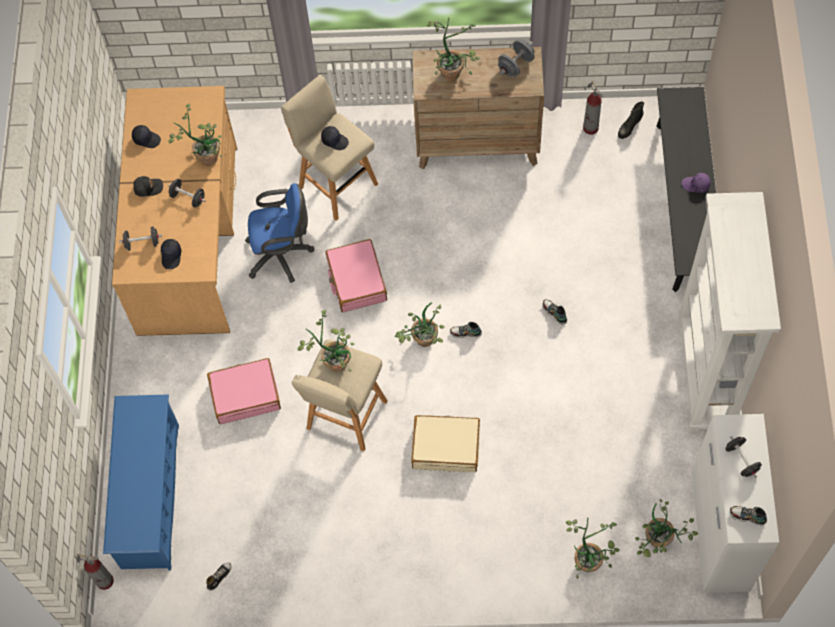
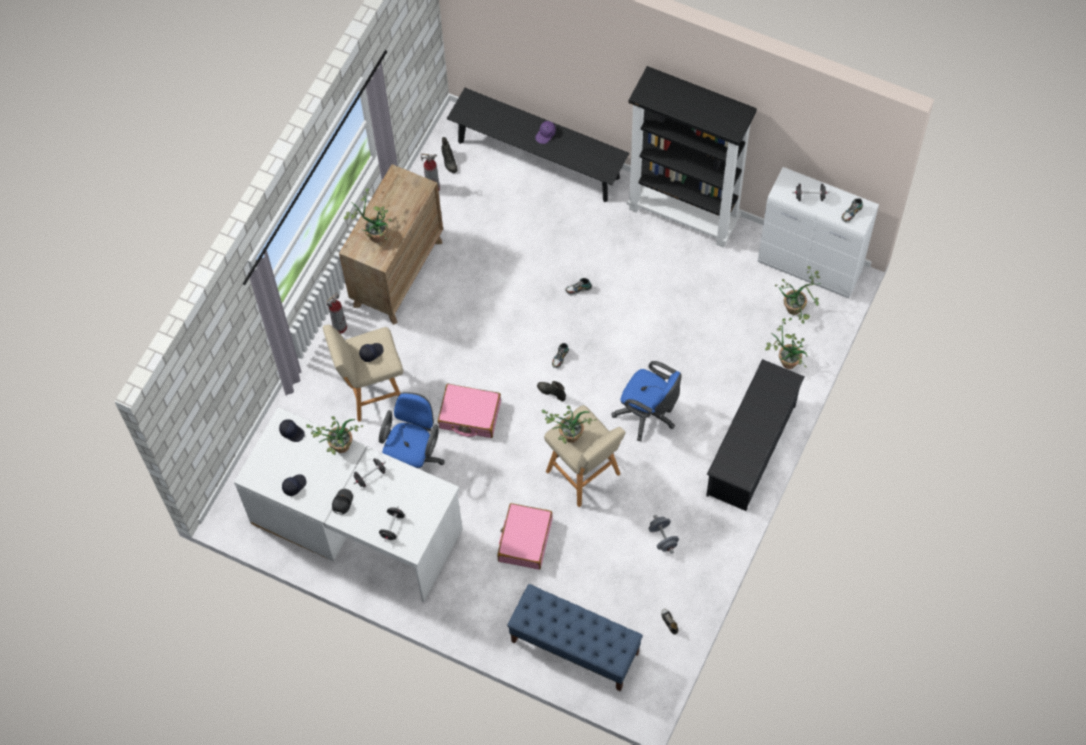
camera: 65 degrees left, 0 degrees up
(105, 581) = (629, 709): fire extinguisher -> fire extinguisher (340, 327)
(150, 496) = (574, 647): blue shoe rack -> blue bench
(171, 256) = (417, 509): black cap -> black cap (292, 432)
(190, 239) = (357, 524): brown desk -> white desk
(422, 343) = (551, 392): potted plant -> black boot
(446, 447) = (648, 415): beige suitcase -> blue office chair
(460, 571) = (751, 450): none -> black shoe rack
(516, 65) = (398, 188): grey dumbbell -> grey dumbbell (663, 538)
(706, 374) = (684, 214): white bookcase -> black bookcase

